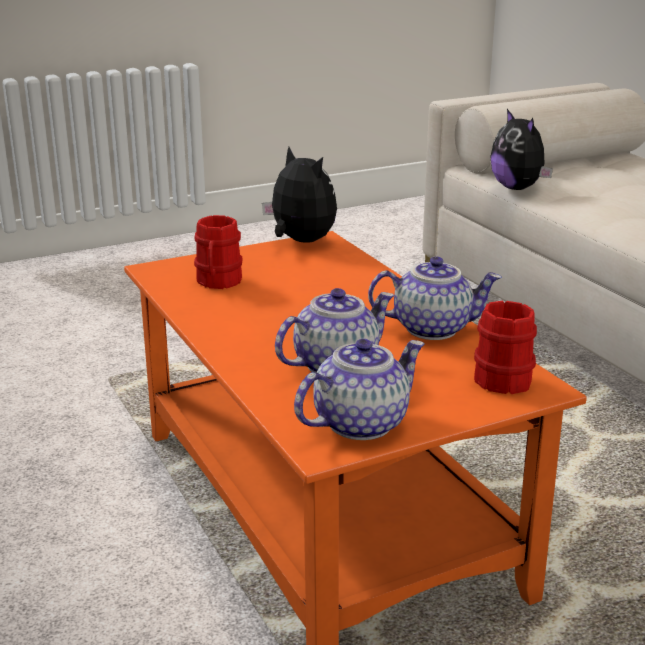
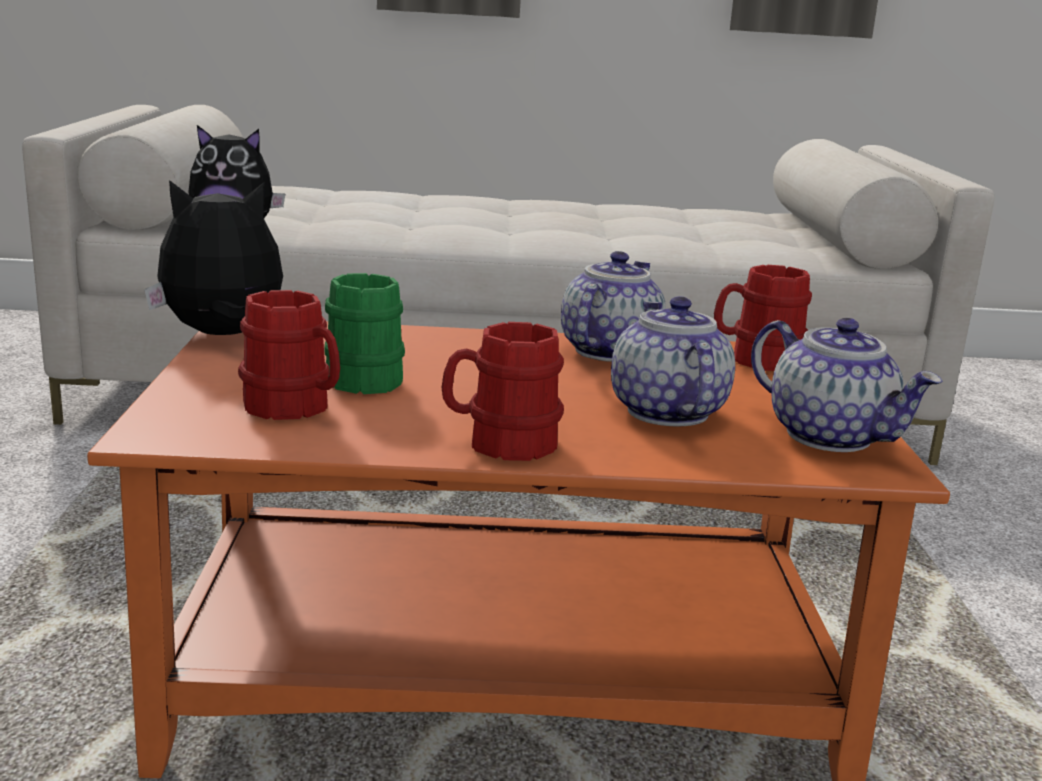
camera: 65 degrees left, 5 degrees down
(226, 334) = (500, 443): none -> red mug
(283, 283) = (361, 377): none -> green mug
(360, 422) = (831, 436): teapot -> teapot turned 150 degrees clockwise

